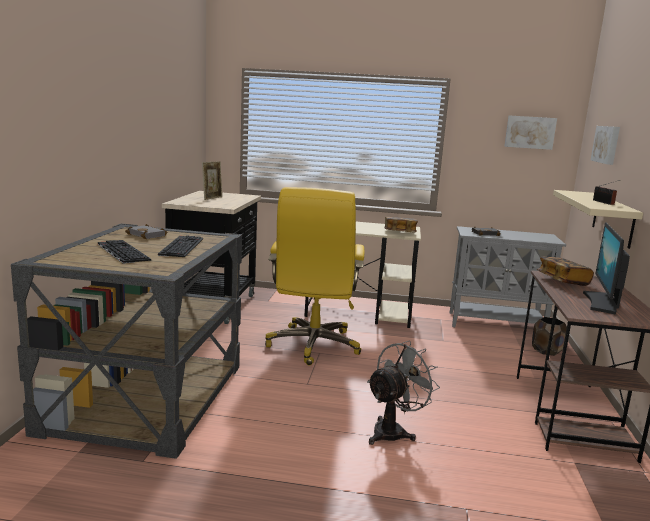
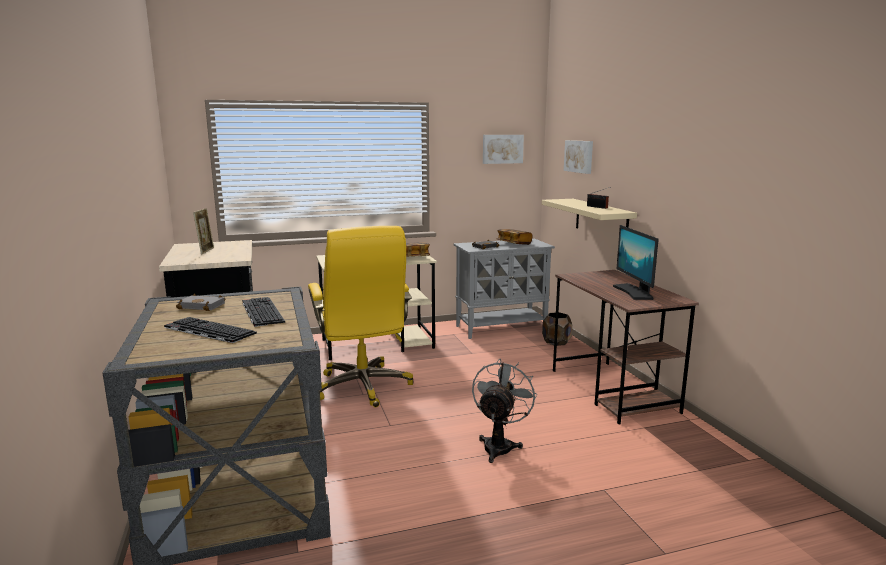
camera: 25 degrees left, 0 degrees up
(562, 281) = (588, 279): book -> book (514, 244)

